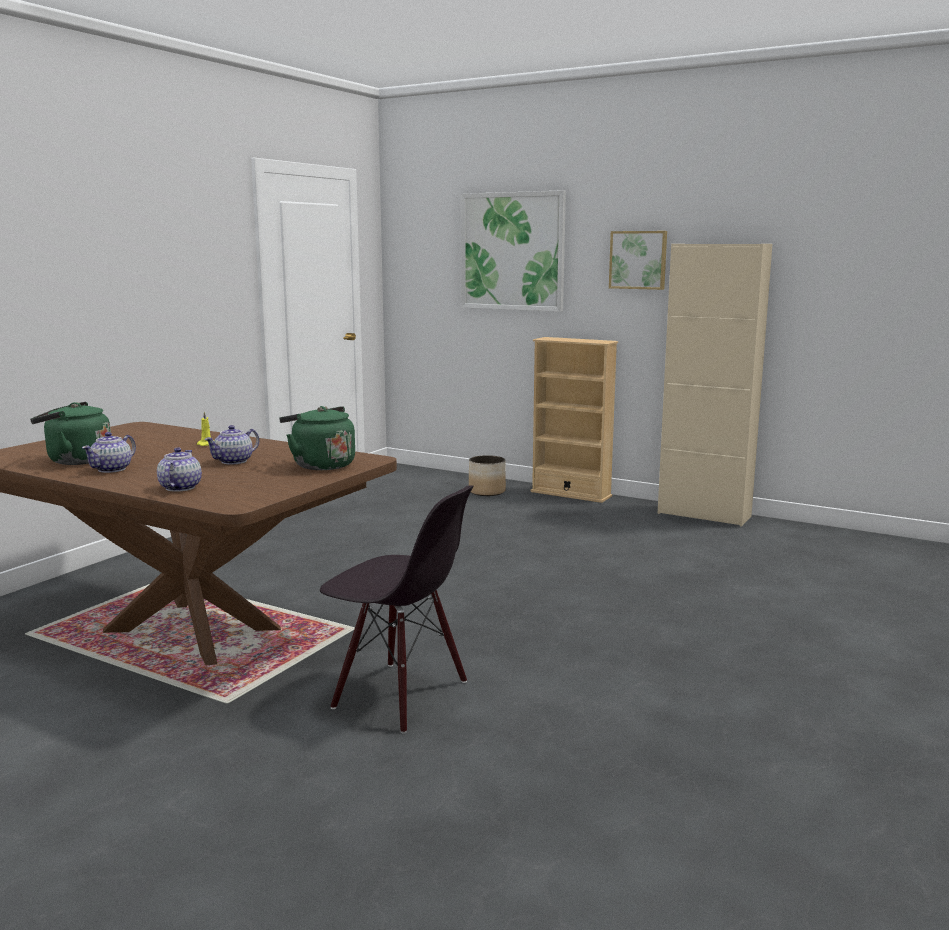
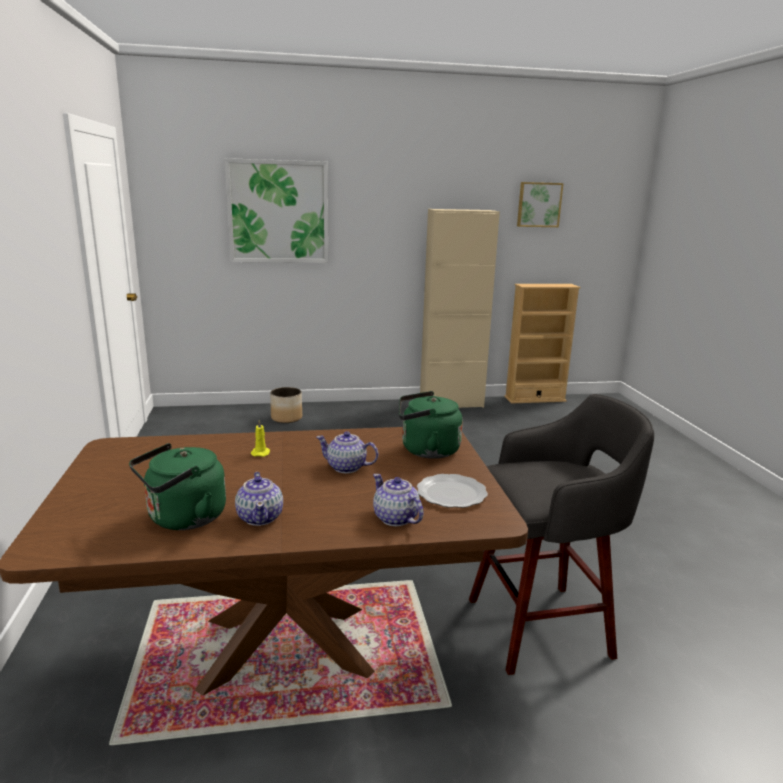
camera: 40 degrees left, 5 degrees up
(234, 461) = (347, 467): teapot -> teapot turned 105 degrees clockwise
(254, 487) = (451, 494): none -> plate
(399, 695) = (543, 627): black chair -> grey stool
(571, 494) = (347, 406): beige bookcase -> beige bookcase (535, 399)
(638, 260) = (390, 220): picture -> picture (539, 204)

